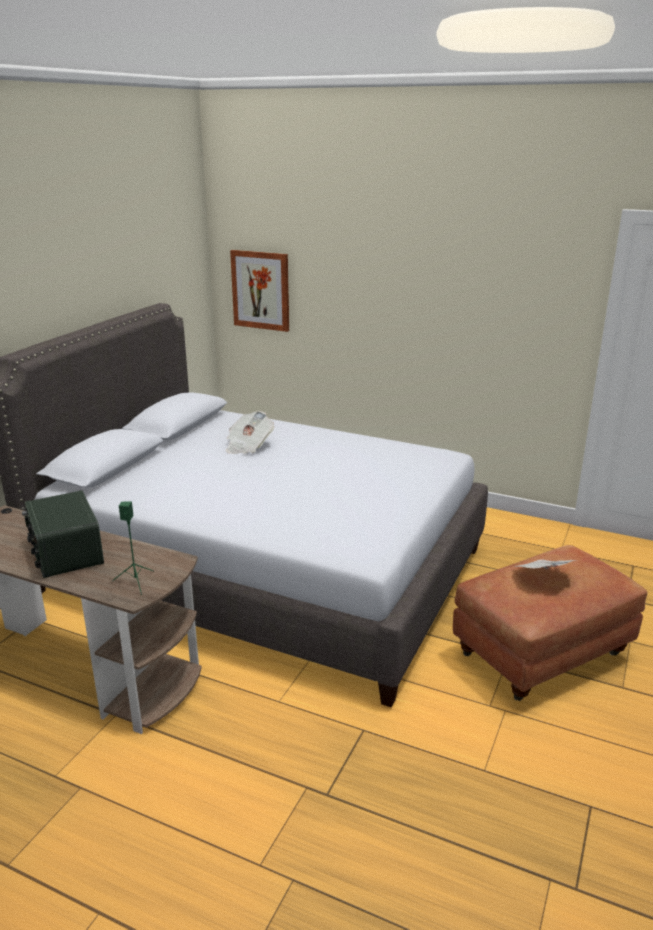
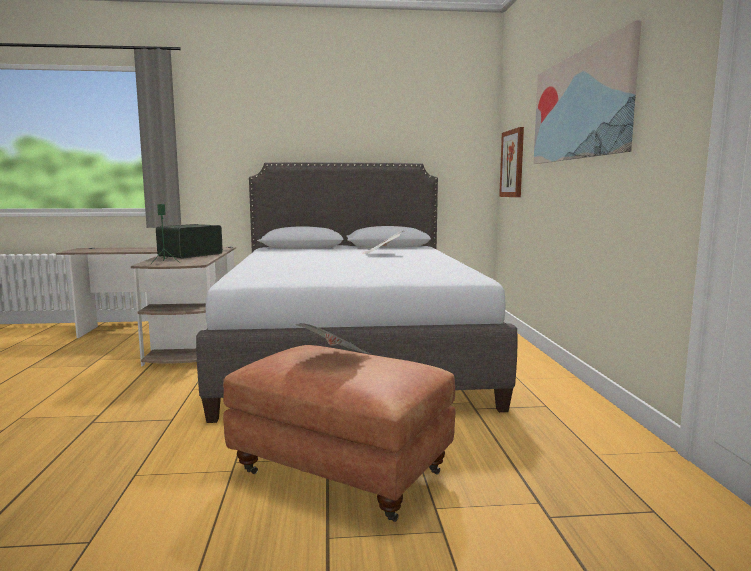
camera: 60 degrees right, 15 degrees down
(416, 262) = (579, 106): none -> picture

